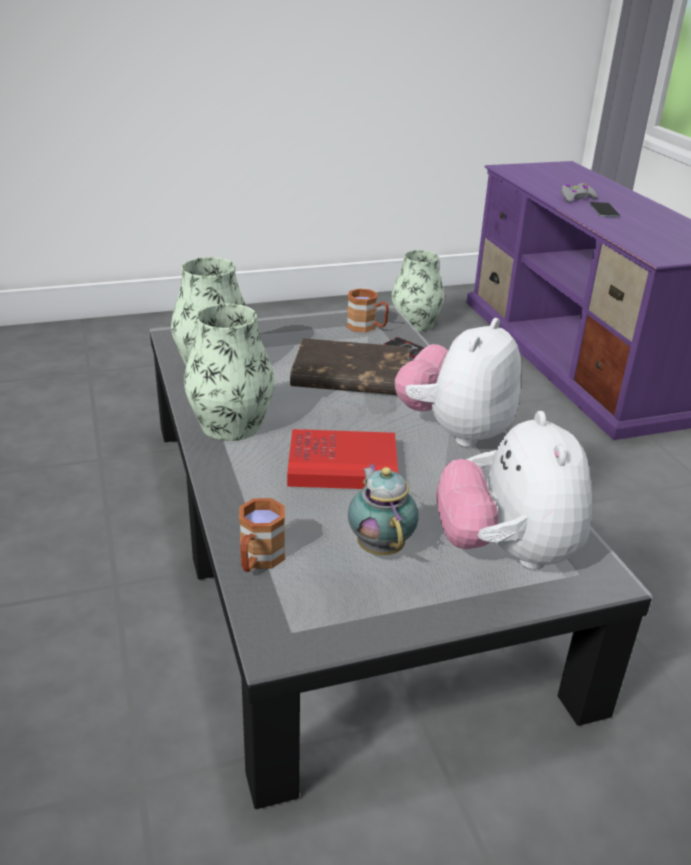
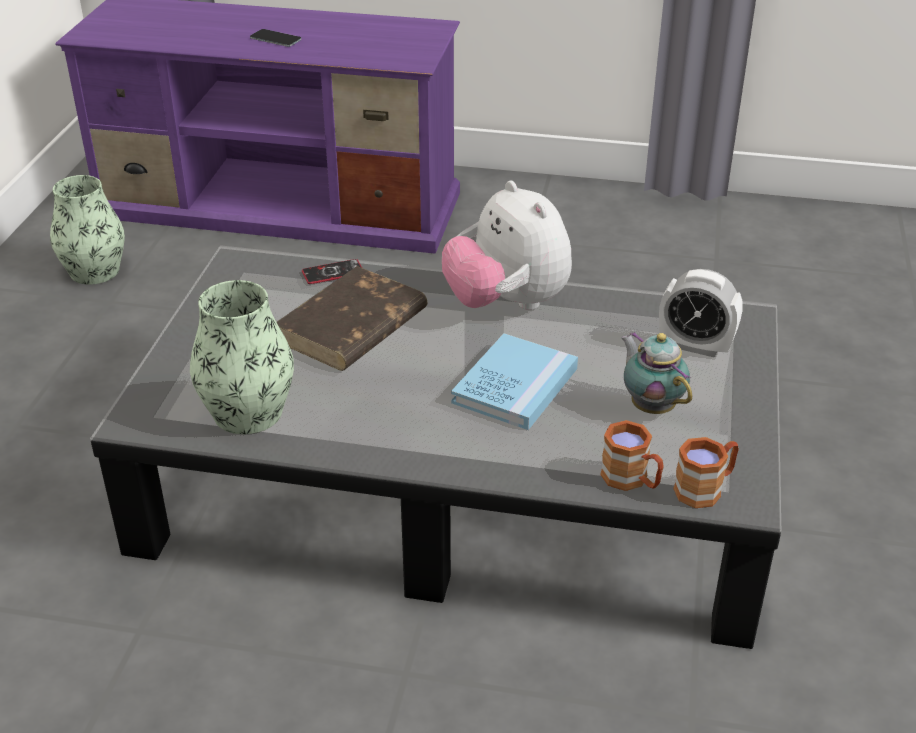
camera: 60 degrees left, 5 degrees up
(231, 425) = (388, 434): vase -> none
(342, 464) = (515, 385): red book -> blue book
(367, 327) = (257, 280): brown mug -> brown mug (705, 488)
(380, 546) = (651, 406): teapot -> teapot turned 45 degrees clockwise
(507, 552) = (695, 346): plush toy -> alarm clock
(576, 198) = (226, 38): grey game controller -> none

